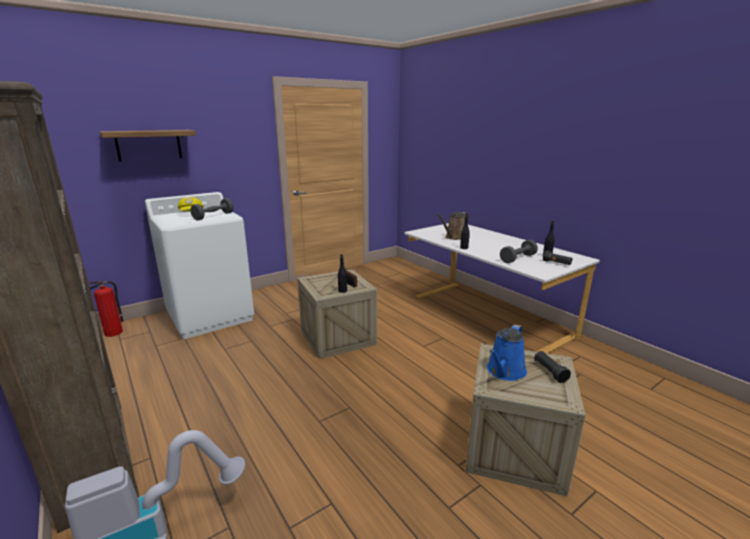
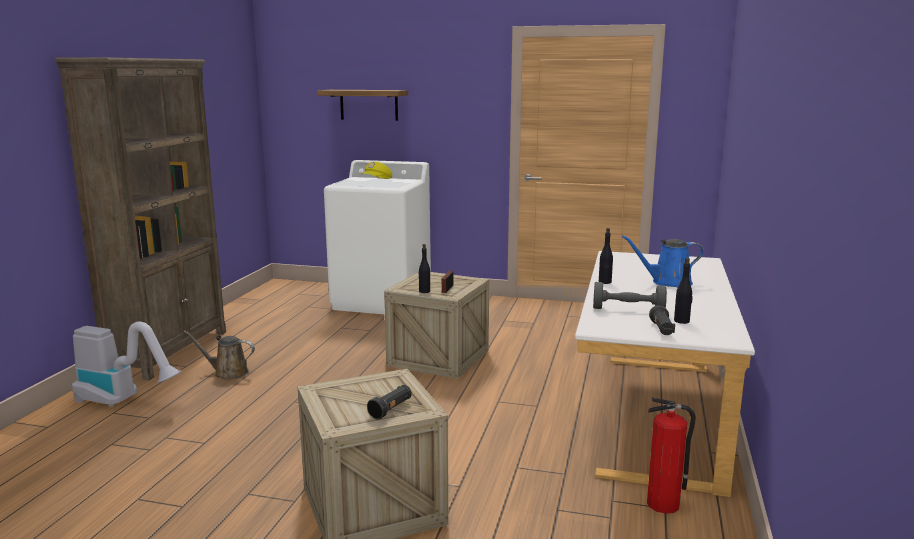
camera: 50 degrees right, 5 degrees down
(114, 332) = (304, 288): fire extinguisher -> fire extinguisher (664, 504)
(213, 216) = (383, 185): grey dumbbell -> none
(454, 237) = (638, 271): brown watering can -> brown watering can (228, 373)
(504, 372) = (359, 390): blue watering can -> blue watering can (667, 282)

